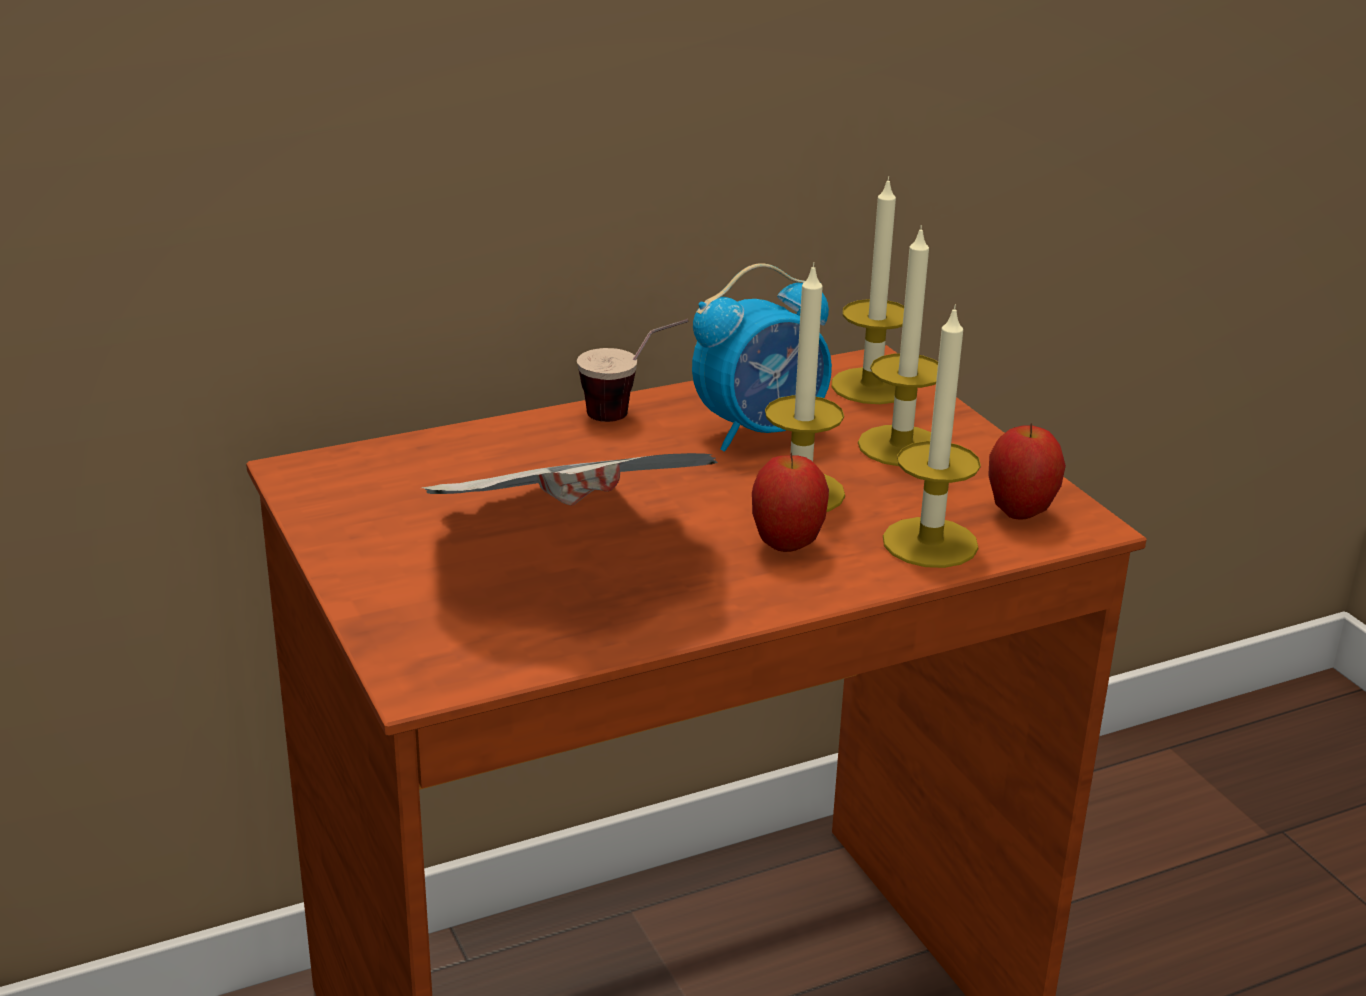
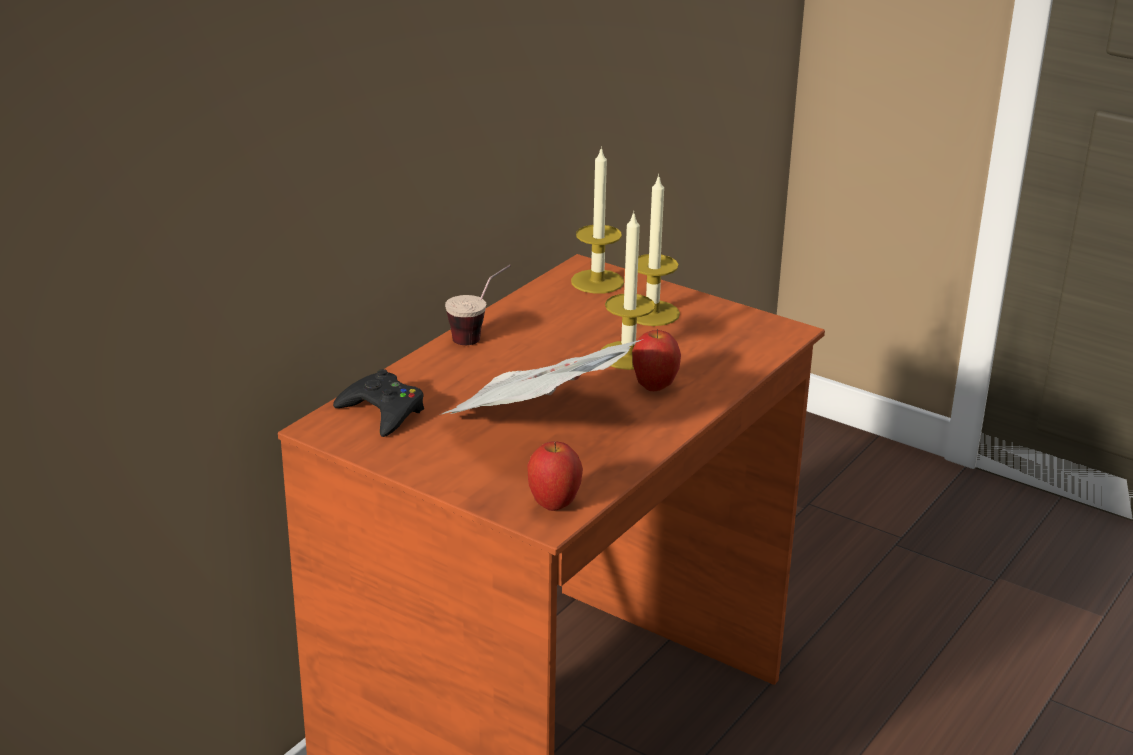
camera: 30 degrees left, 0 degrees up
(394, 473) = (383, 412): none -> black game controller
(761, 431) = (567, 326): alarm clock -> none
(930, 543) = (725, 363): candle -> none
(1020, 513) = (752, 334): apple -> apple (554, 505)

